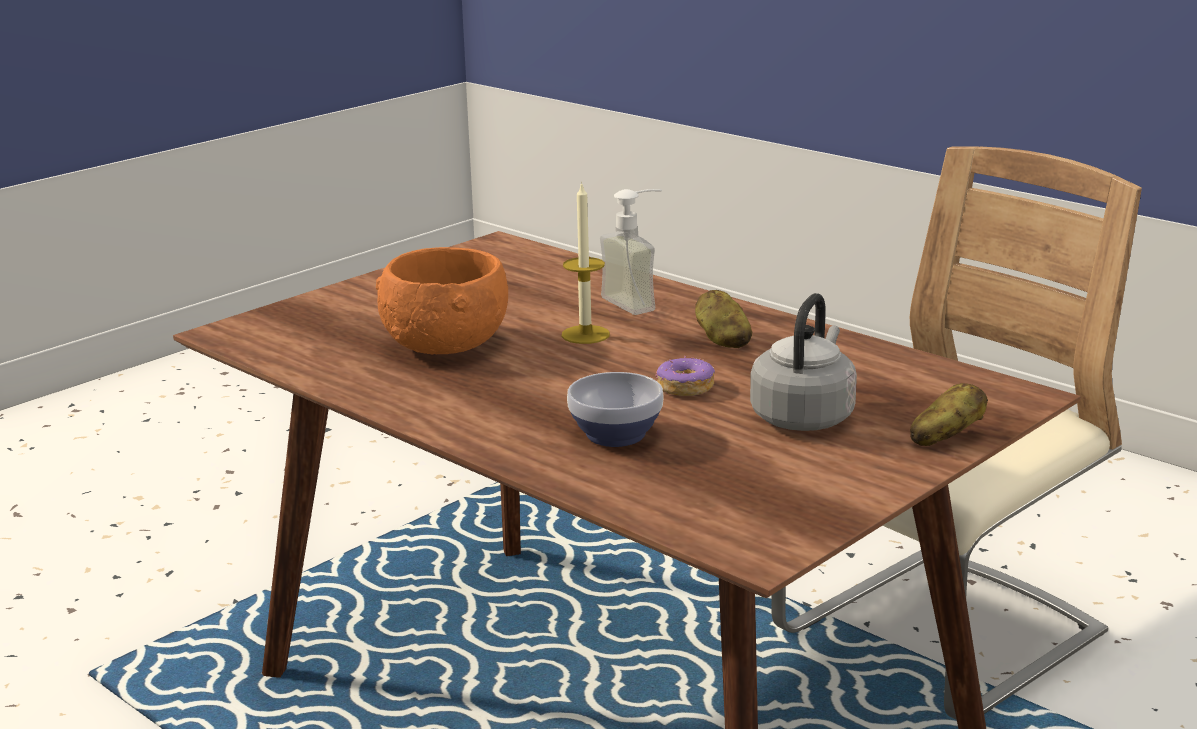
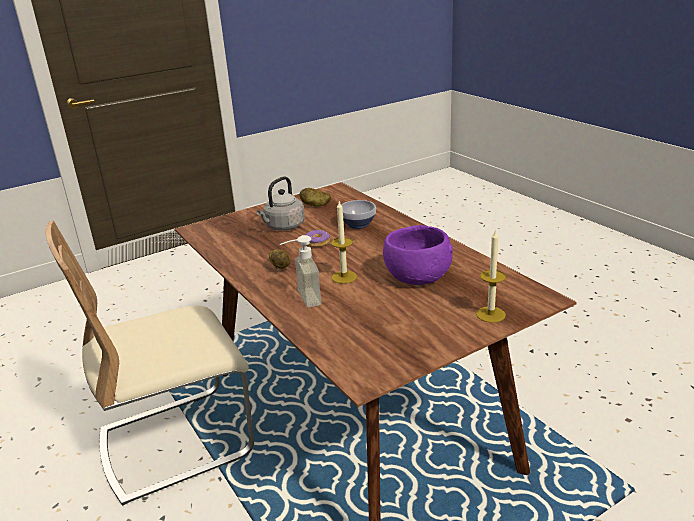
camera: 165 degrees left, 5 degrees up
(322, 308) = (490, 314): none -> candle
(448, 345) = (416, 277): orange bowl -> purple bowl
(945, 438) = (244, 215): potato -> potato (315, 205)

